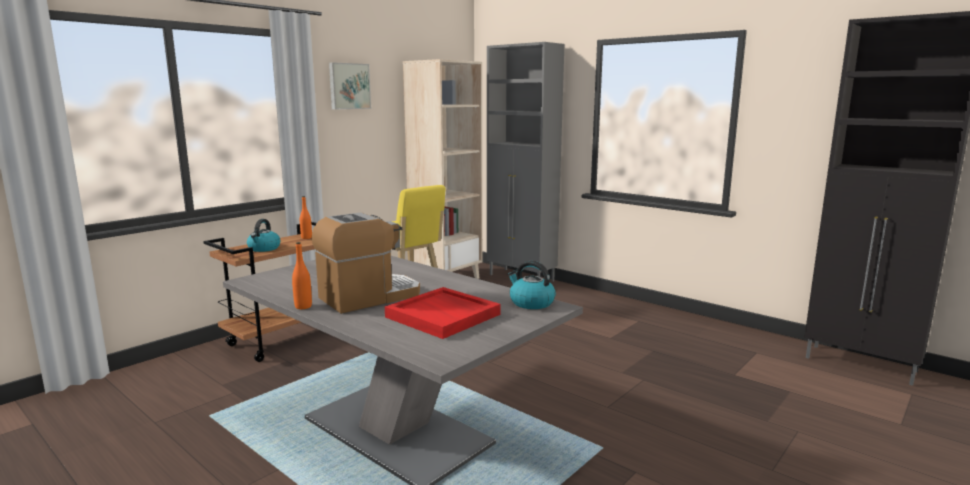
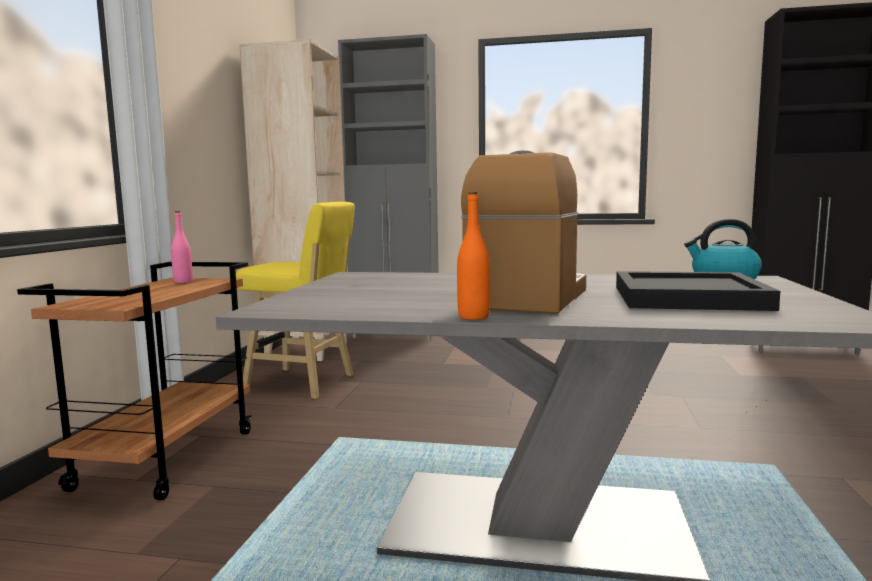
camera: 30 degrees left, 5 degrees down
(264, 248) = (140, 296): kettle -> none
(306, 238) = (183, 282): orange bottle -> pink bottle
(349, 86) = (184, 62): picture -> none
(444, 316) = (688, 297): red tray -> black tray

